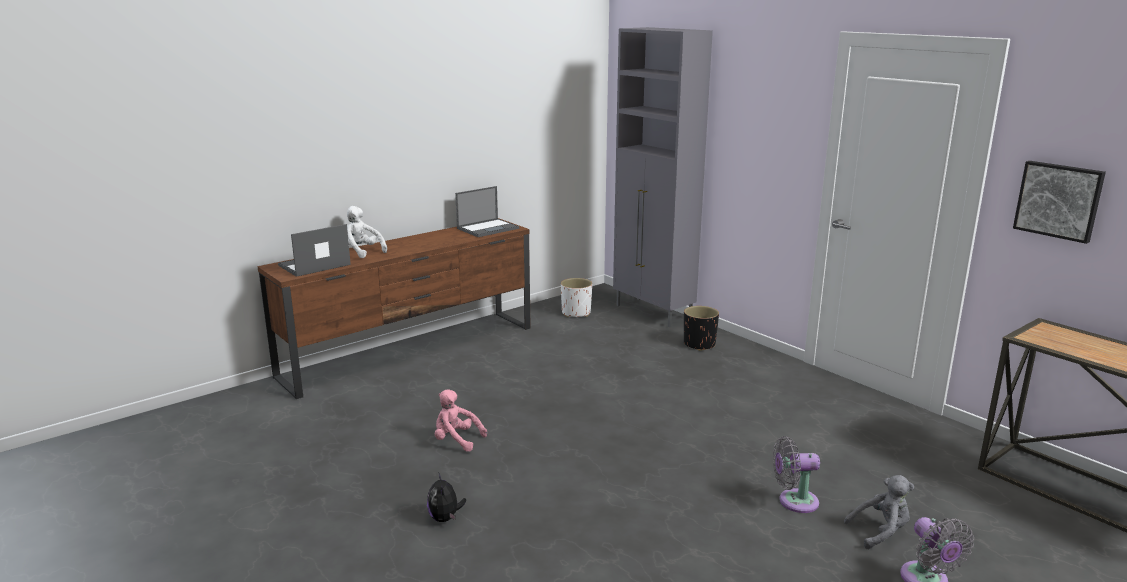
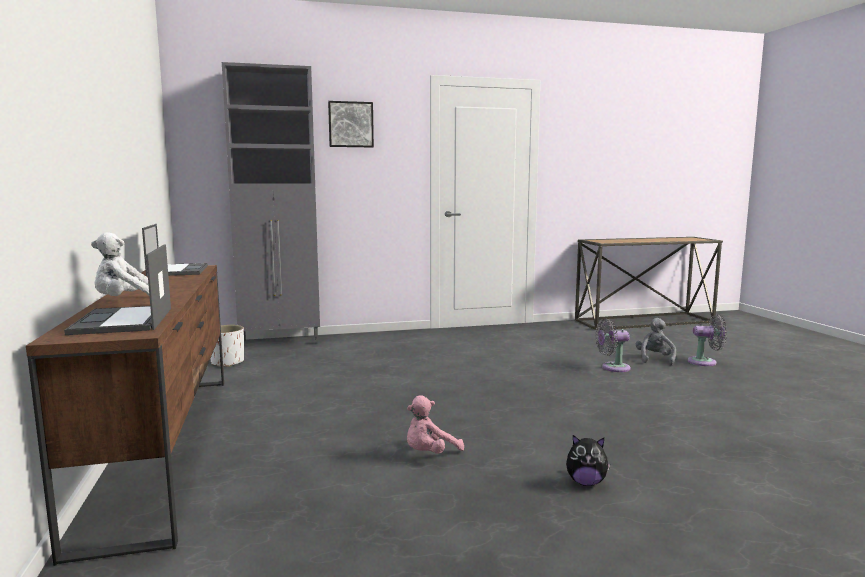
camera: 65 degrees left, 10 degrees down
(699, 344) = (363, 343): black planter -> none
(794, 501) = (612, 368): grey fan -> grey fan turned 60 degrees clockwise
(1059, 200) = (577, 170): picture -> picture (350, 124)

